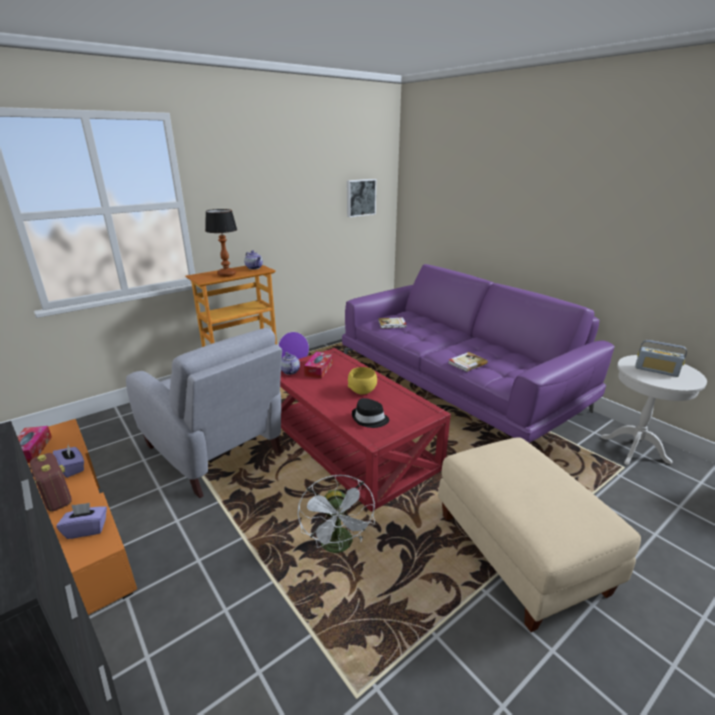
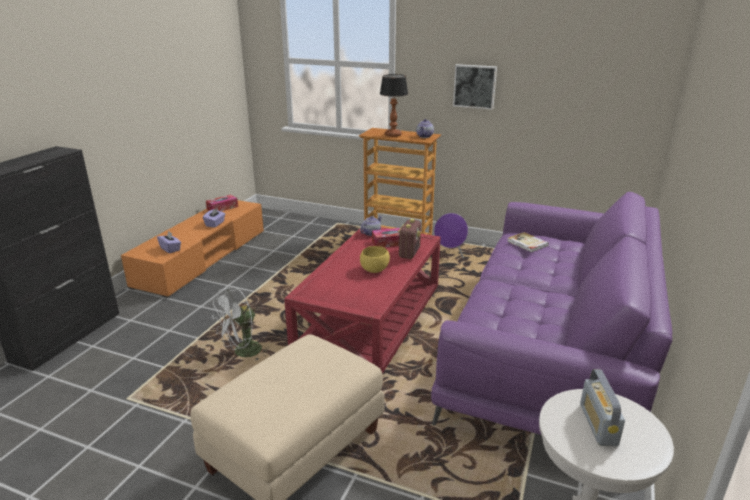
camera: 60 degrees right, 0 degrees up
(56, 498) = (189, 231): radio -> radio (409, 253)
(216, 451) = (304, 269): grey armchair -> none
(360, 197) = (607, 88): picture -> picture (475, 86)
(369, 419) = (331, 285): black hat -> none
(467, 363) = (489, 303): book -> none

